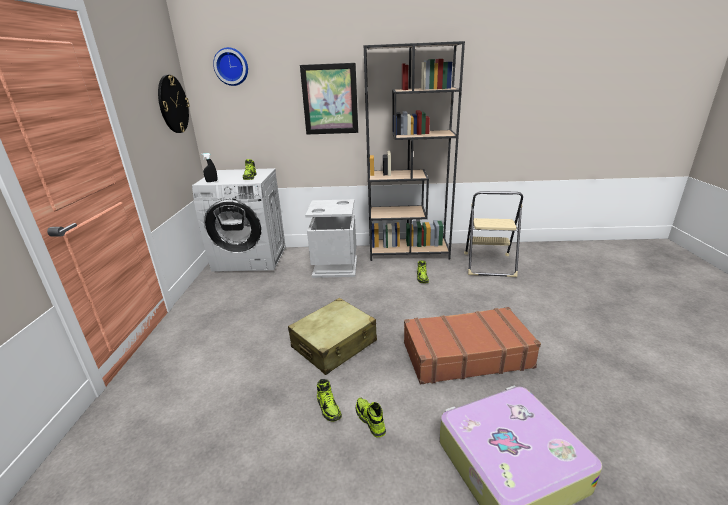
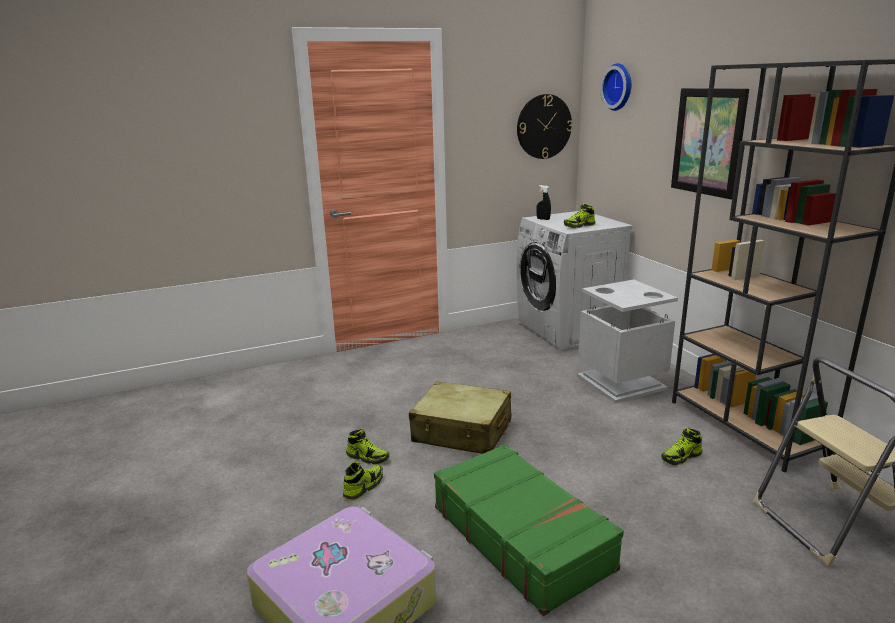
camera: 65 degrees right, 5 degrees down
(328, 407) = (368, 457): shoe -> shoe turned 105 degrees counterclockwise
(465, 354) = (521, 536): brown suitcase -> green suitcase

